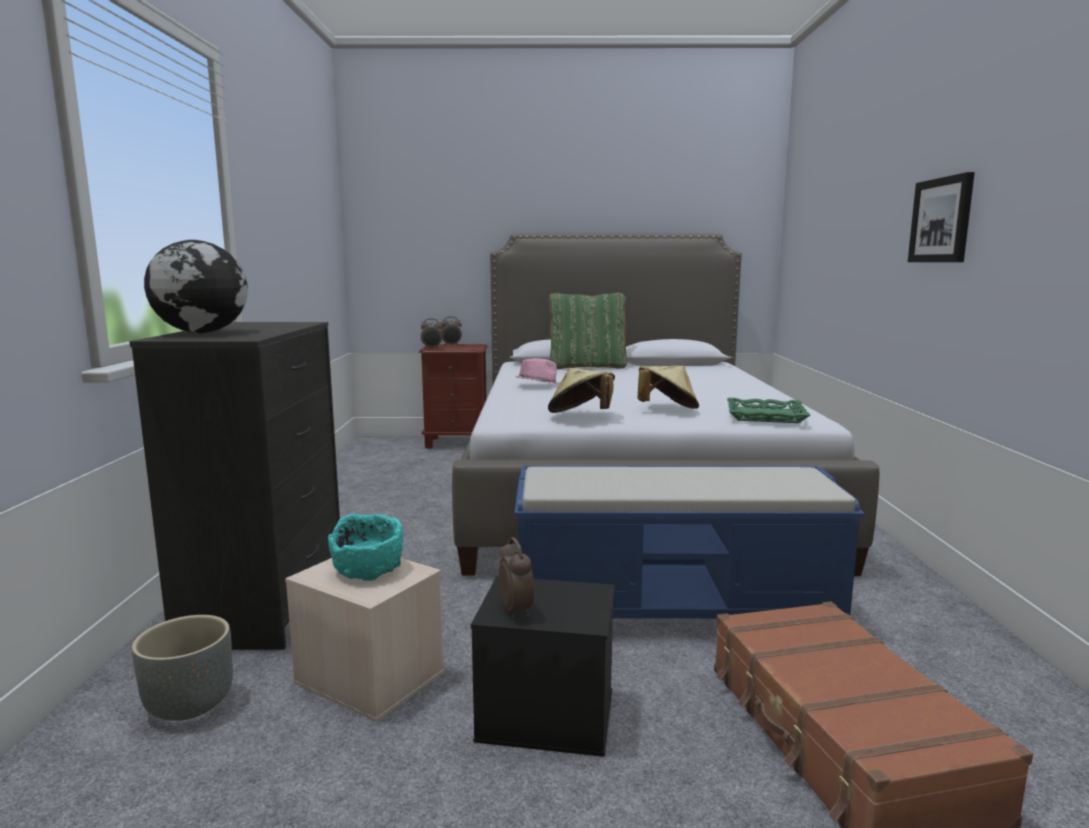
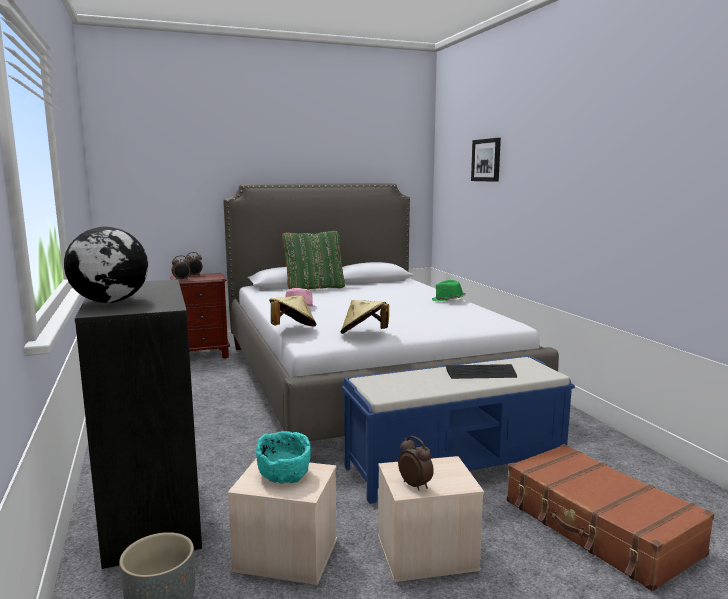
camera: 20 degrees left, 0 degrees up
(544, 716) = (426, 554): black storage box -> beige storage box
(667, 409) = (413, 323): beige hat -> beige hat (292, 329)
(716, 480) = (481, 373): none -> keyboard
(751, 389) = (448, 300): none -> green hat
(765, 416) = (480, 322): green tray -> none
(942, 220) = (576, 191): picture -> picture (486, 160)

